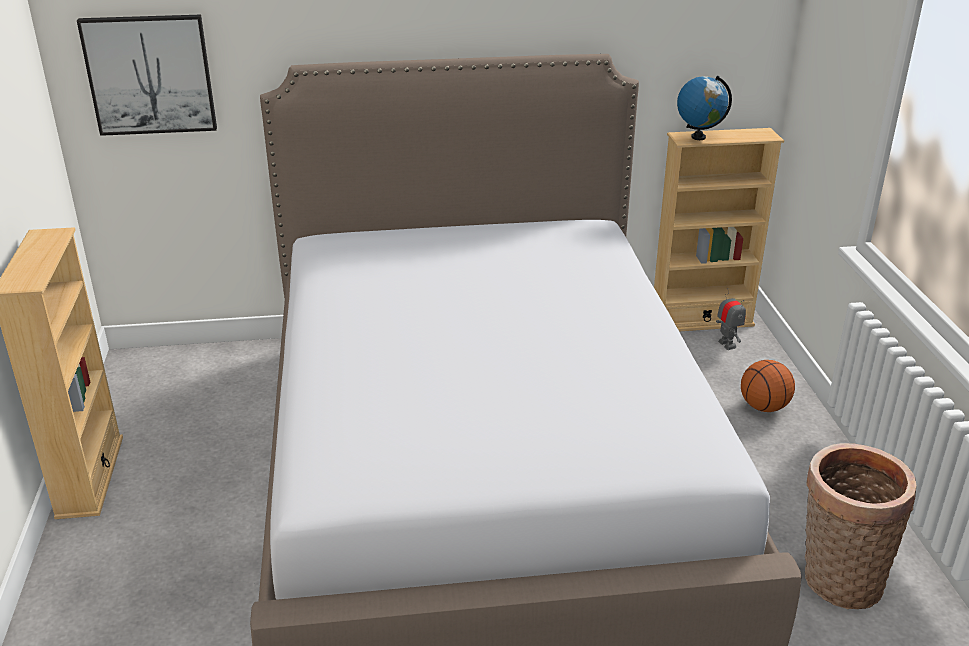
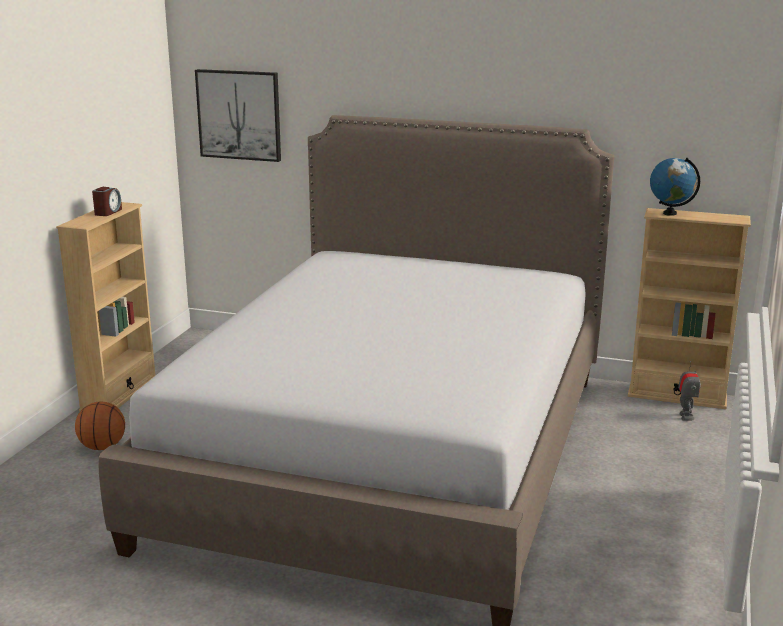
camera: 25 degrees right, 10 degrees down
(43, 252) = (108, 212): none -> alarm clock
(764, 407) = (678, 465): basketball -> basketball (102, 447)
(837, 579) = (630, 593): basket -> none

